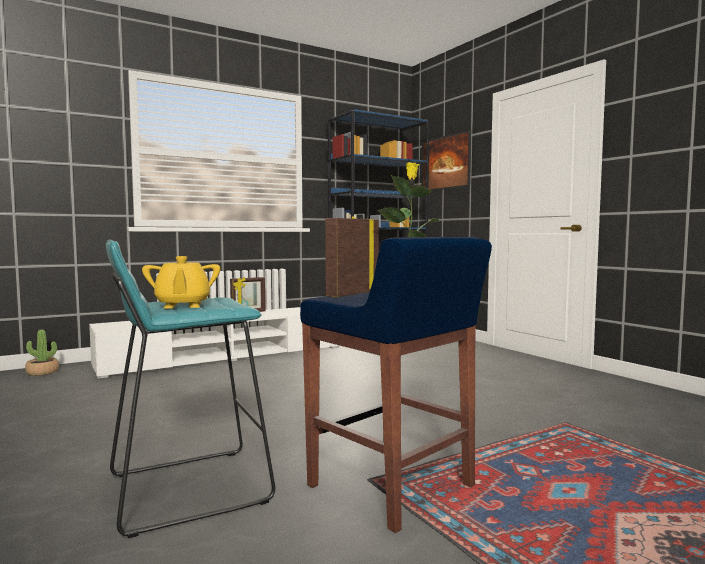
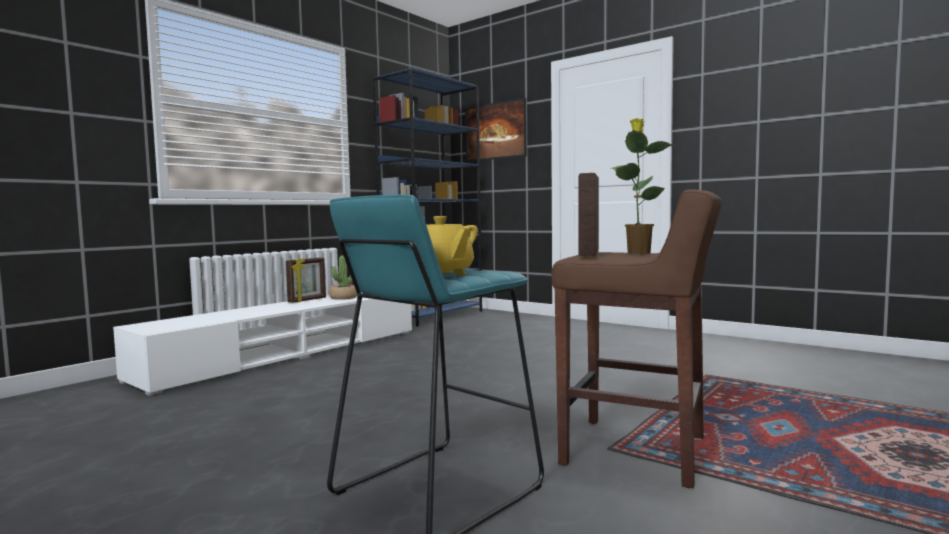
camera: 20 degrees left, 0 degrees up
(42, 372) = (52, 398): potted plant -> potted plant (343, 298)
(393, 487) = (638, 451): blue stool -> brown stool

